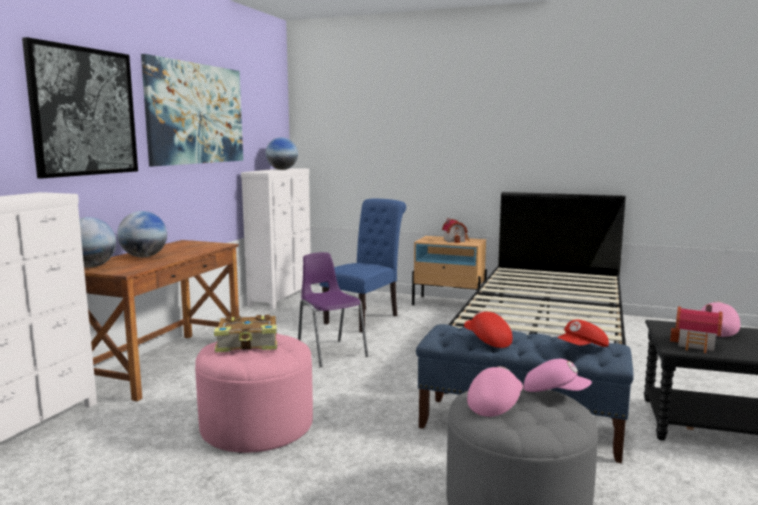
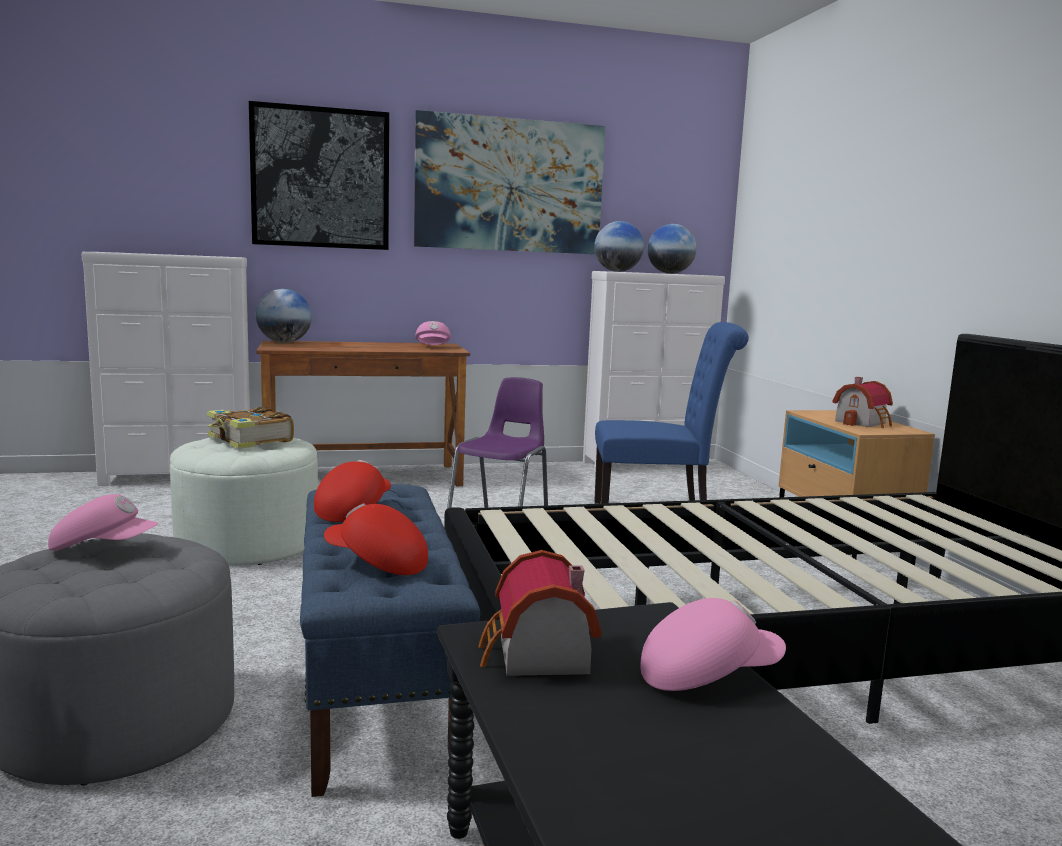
camera: 55 degrees right, 0 degrees up
(144, 257) = (349, 345): globe -> globe (617, 271)
(257, 426) = (248, 543): pink ottoman -> white ottoman
(554, 392) = (171, 574): pink cap -> pink cap (433, 346)

